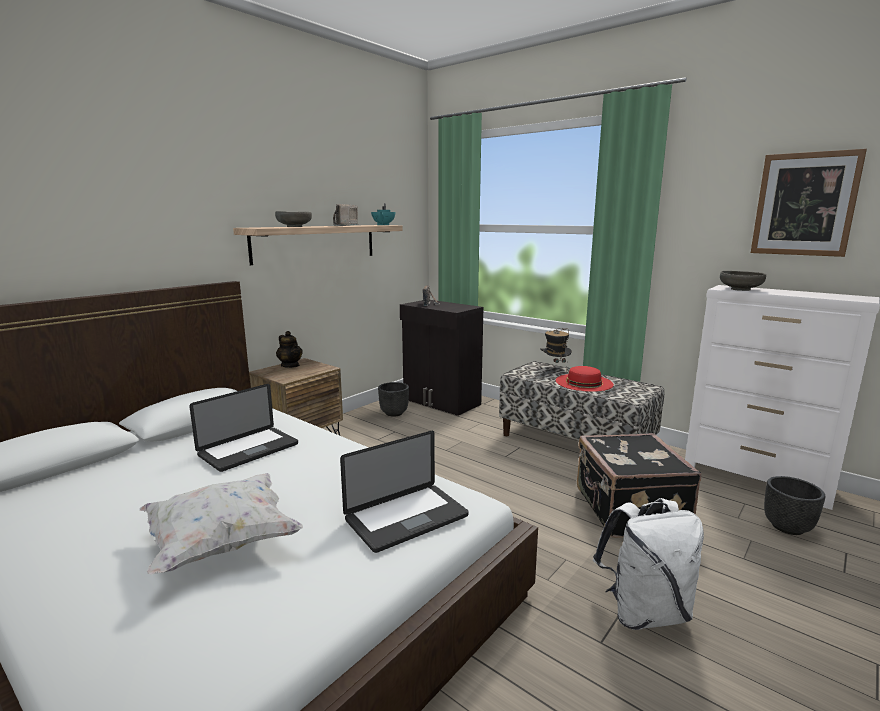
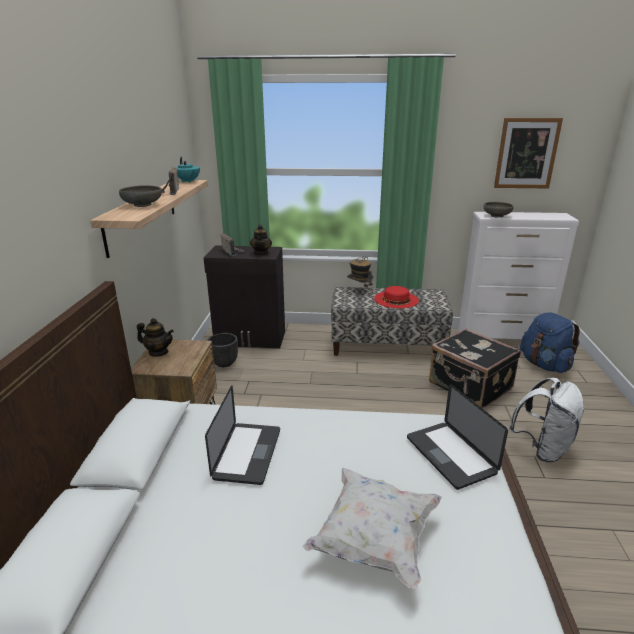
camera: 35 degrees left, 10 degrees up
(406, 518) = (450, 455): laptop -> laptop turned 135 degrees clockwise
(454, 308) = (261, 253): none -> teapot
(788, 527) = (544, 365): black planter -> blue backpack

